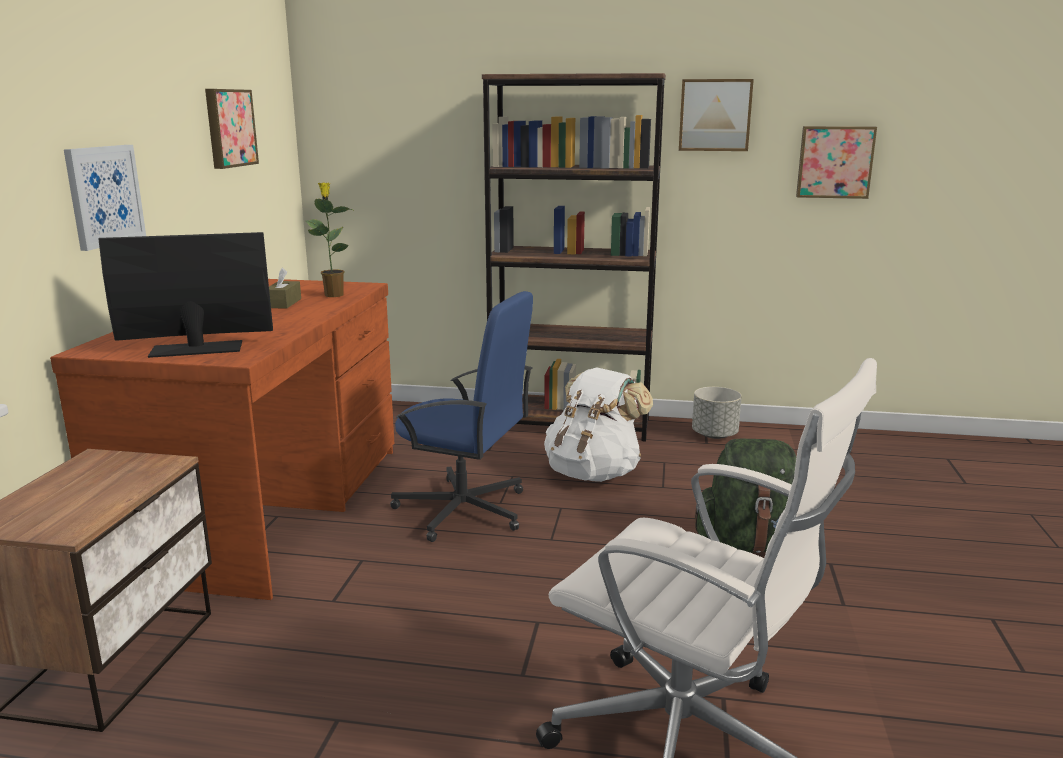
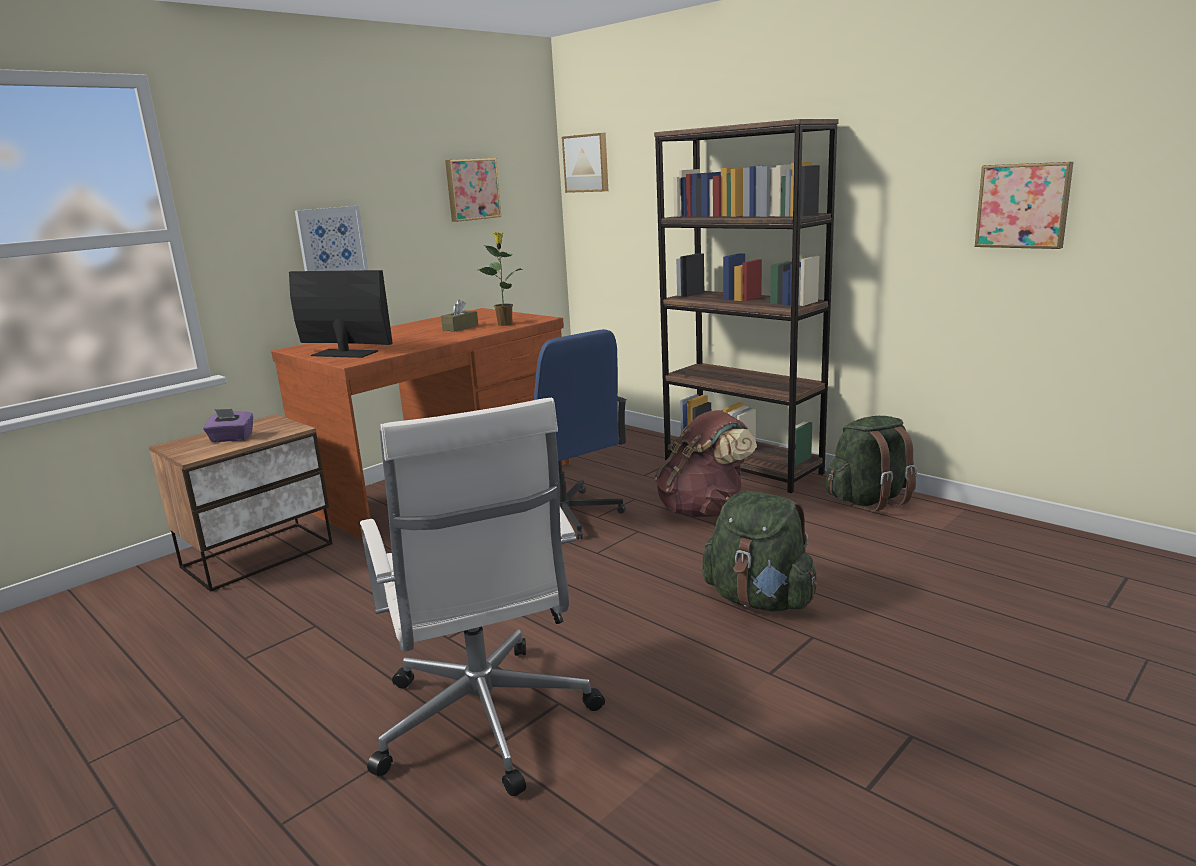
camera: 35 degrees right, 0 degrees up
(84, 494) = (231, 438): none -> purple tissue box
(594, 473) = (704, 510): white backpack -> brown backpack
(714, 435) = (870, 500): grey planter -> green backpack
(715, 115) = (890, 157): picture -> picture (587, 163)

